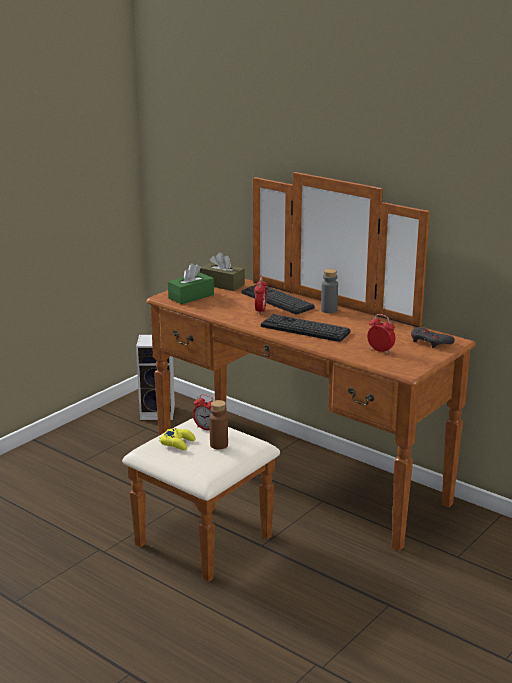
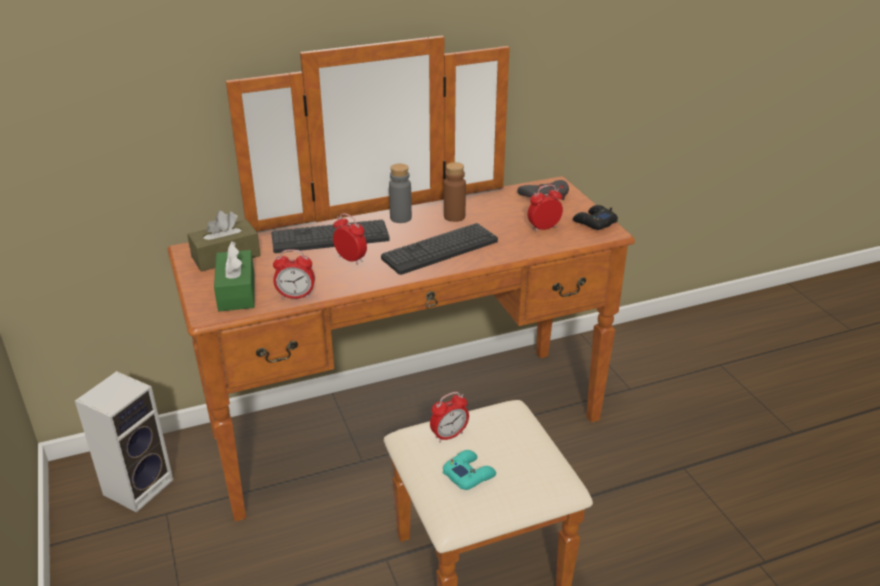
camera: 60 degrees left, 10 degrees up
(178, 442) = (469, 474): yellow game controller -> turquoise game controller
(204, 309) = (296, 296): none -> alarm clock
(219, 445) = (502, 440): brown bottle -> brown bottle (454, 216)
(414, 364) = (594, 222): none -> black game controller

